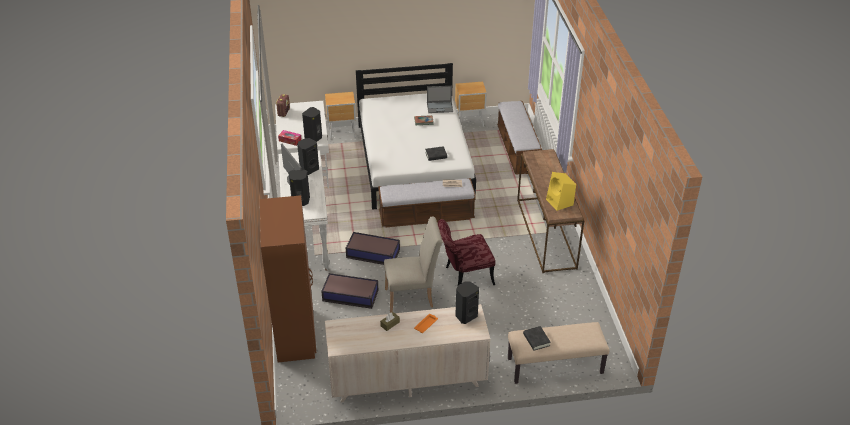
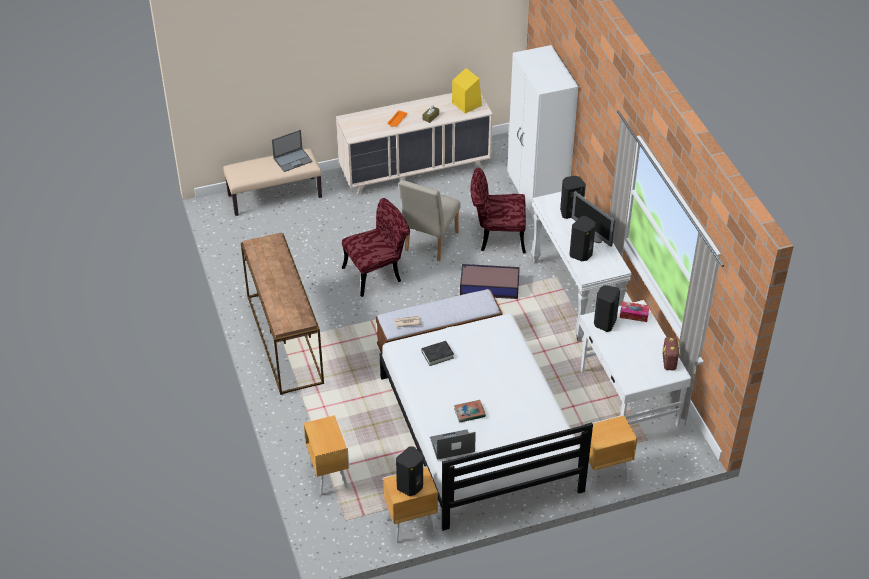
camera: 170 degrees right, 5 degrees up
(296, 334) = (536, 194): brown wardrobe -> white wardrobe
(351, 296) = (496, 237): storage box -> red chair
(413, 297) = (429, 244): beige chair -> beige chair turned 45 degrees counterclockwise
(465, 316) = (361, 131): black speaker -> black speaker (410, 486)
(517, 150) = (329, 475): bench -> brown nightstand
(536, 340) = (293, 160): black book -> laptop
(560, 202) = (268, 255): yellow speaker -> yellow speaker (466, 104)

